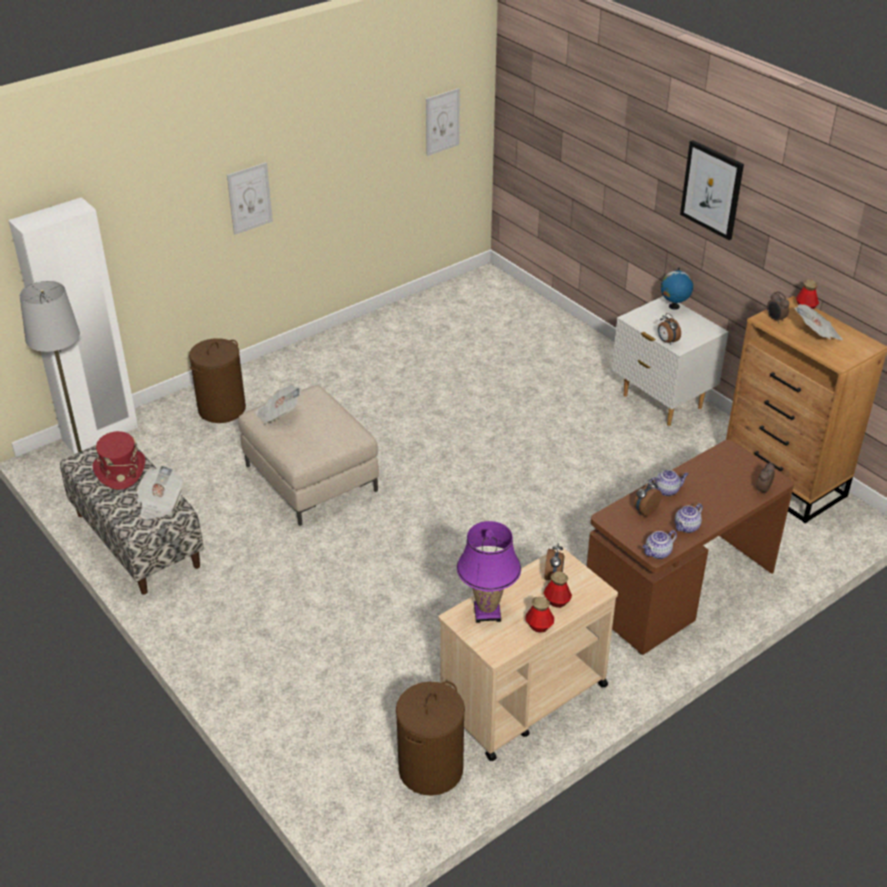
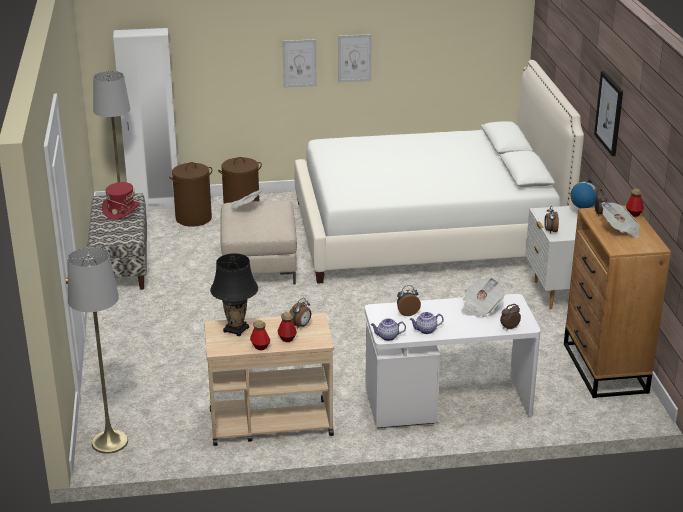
camera: 30 degrees right, 10 degrees down
(160, 504) = (126, 232): newspaper -> newspaper (480, 308)
(364, 814) = (109, 442): none -> grey floor lamp
(430, 769) = (172, 436): brown laundry basket -> brown laundry basket (193, 218)
(442, 122) = (478, 45): picture -> picture (354, 58)
(459, 368) = (427, 233): none -> white bed
(487, 613) = (236, 329): purple table lamp -> black table lamp
(667, 490) = (437, 307): teapot -> none
(679, 590) = (446, 404): brown desk -> white desk

